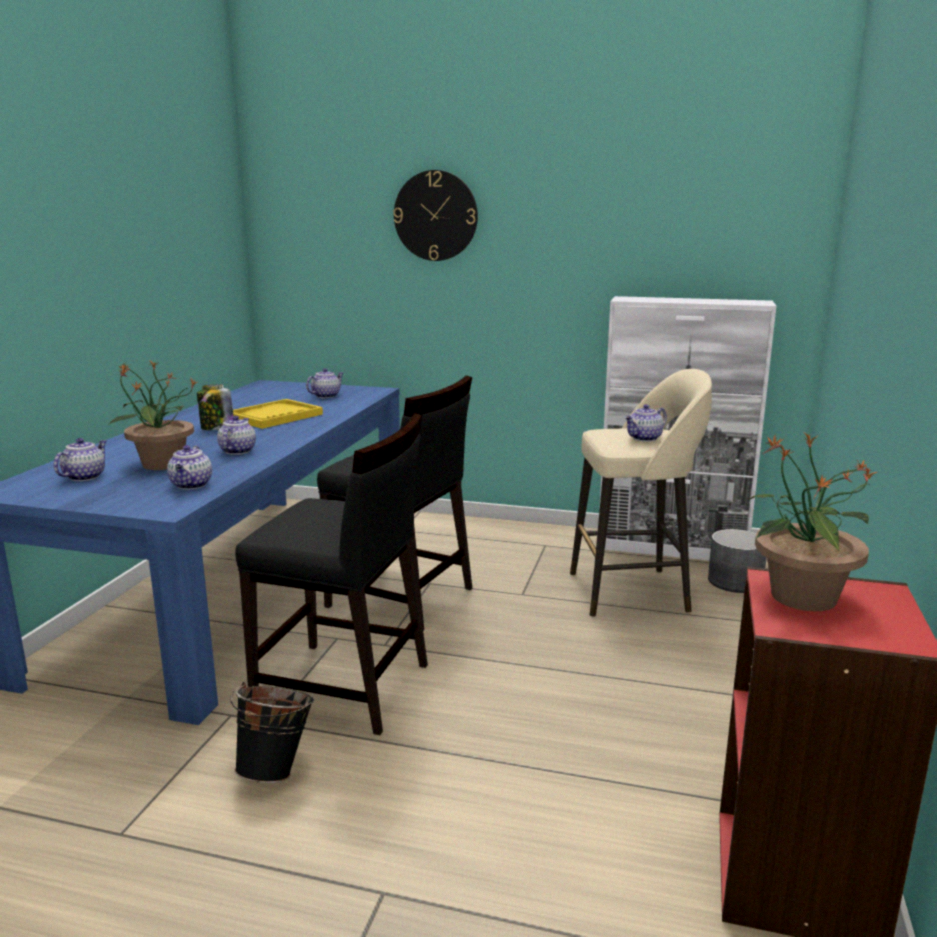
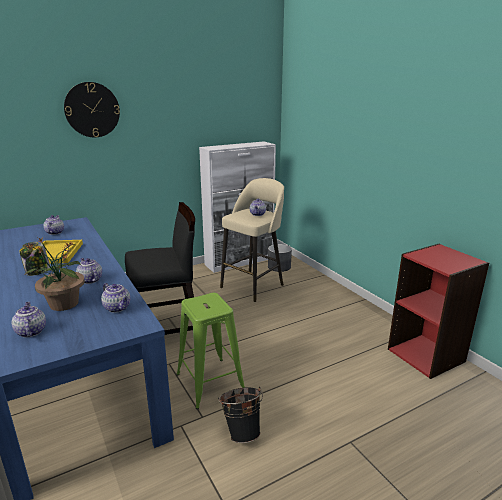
camera: 45 degrees left, 5 degrees up
(344, 687) = (210, 382): black chair -> green stool
(801, 597) = (432, 258): potted plant -> none

